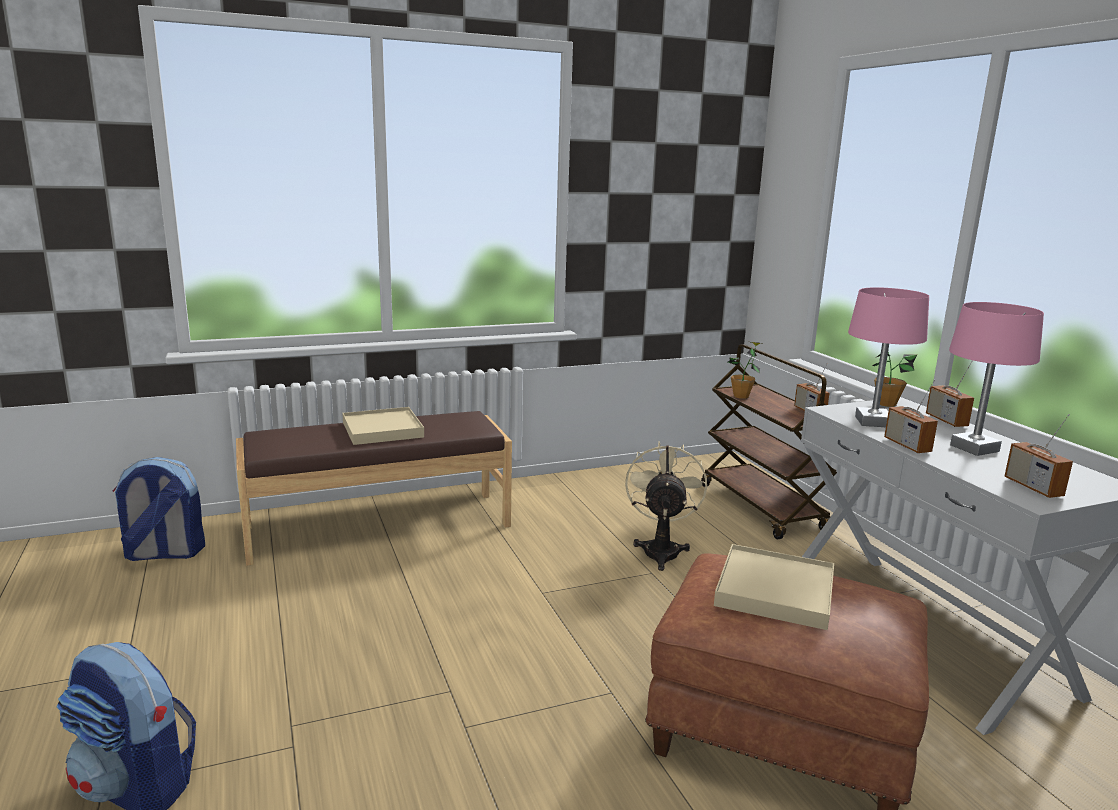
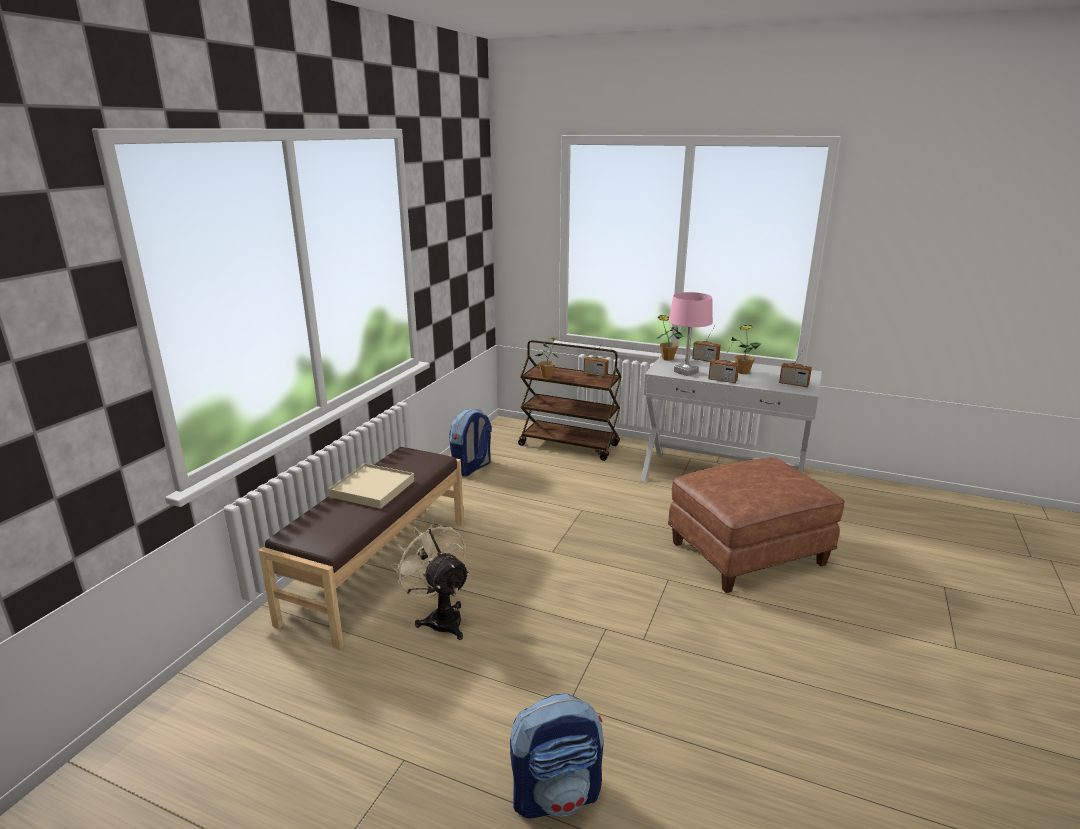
camera: 45 degrees left, 5 degrees up
(163, 553) = (248, 685): backpack -> backpack (471, 468)
(661, 549) = (564, 494): beige fan -> beige fan (440, 618)
(774, 591) = (745, 479): beige tray -> none
(974, 448) = (743, 372): pink table lamp -> potted plant

